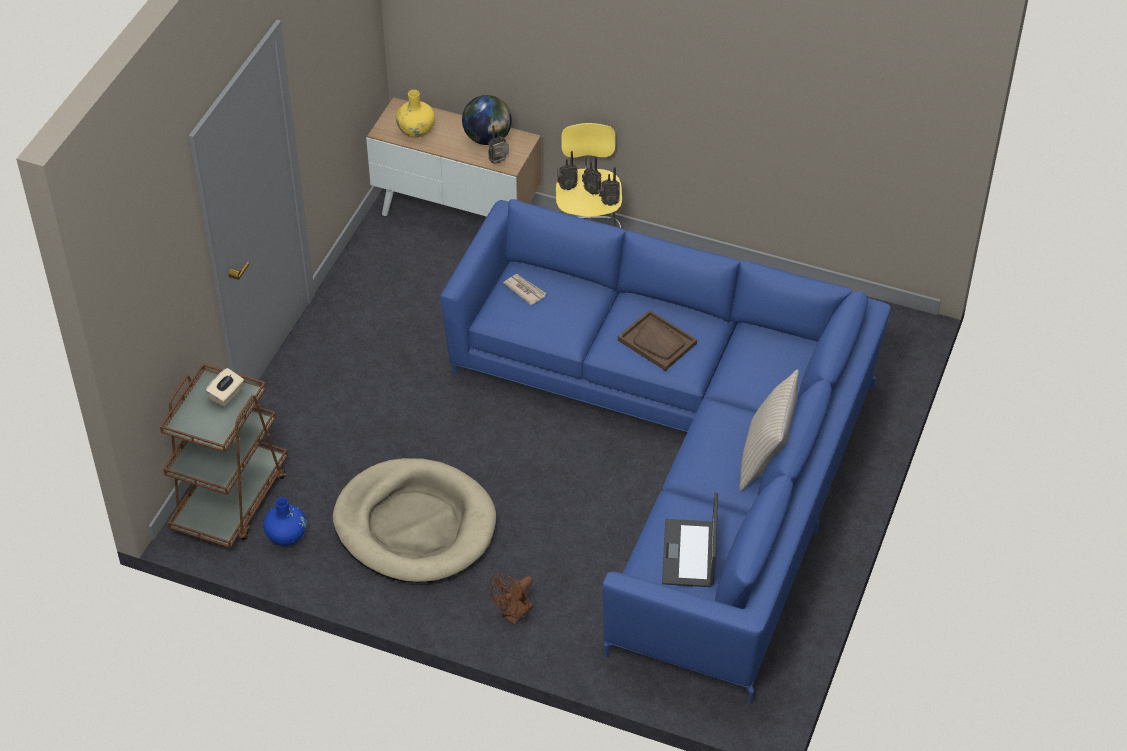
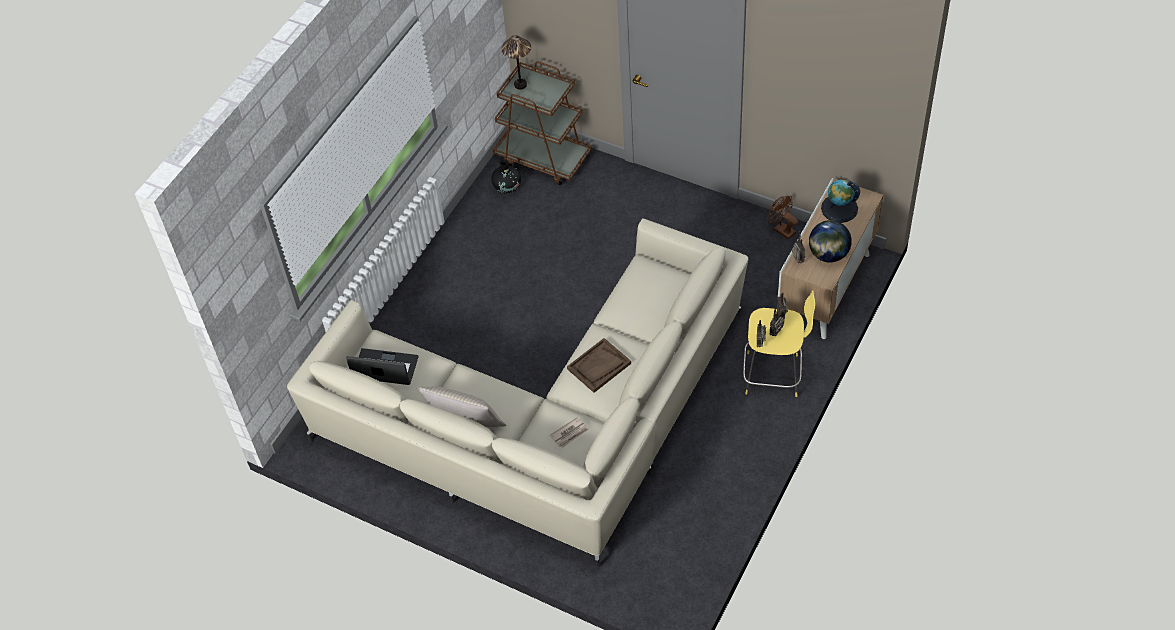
camera: 100 degrees right, 5 degrees up
(202, 427) = (520, 85): none -> table lamp
(226, 395) = (547, 96): beige tissue box -> none
(286, 535) = (507, 187): blue vase -> black vase
(415, 525) = (503, 255): beige dog bed -> none
(416, 130) = (839, 208): yellow vase -> globe
(514, 616) = (414, 308): brown fan -> brown fan (781, 229)
(524, 290) = (666, 284): newspaper -> newspaper (570, 433)
(684, 452) = (547, 422): blue sofa -> beige sofa

